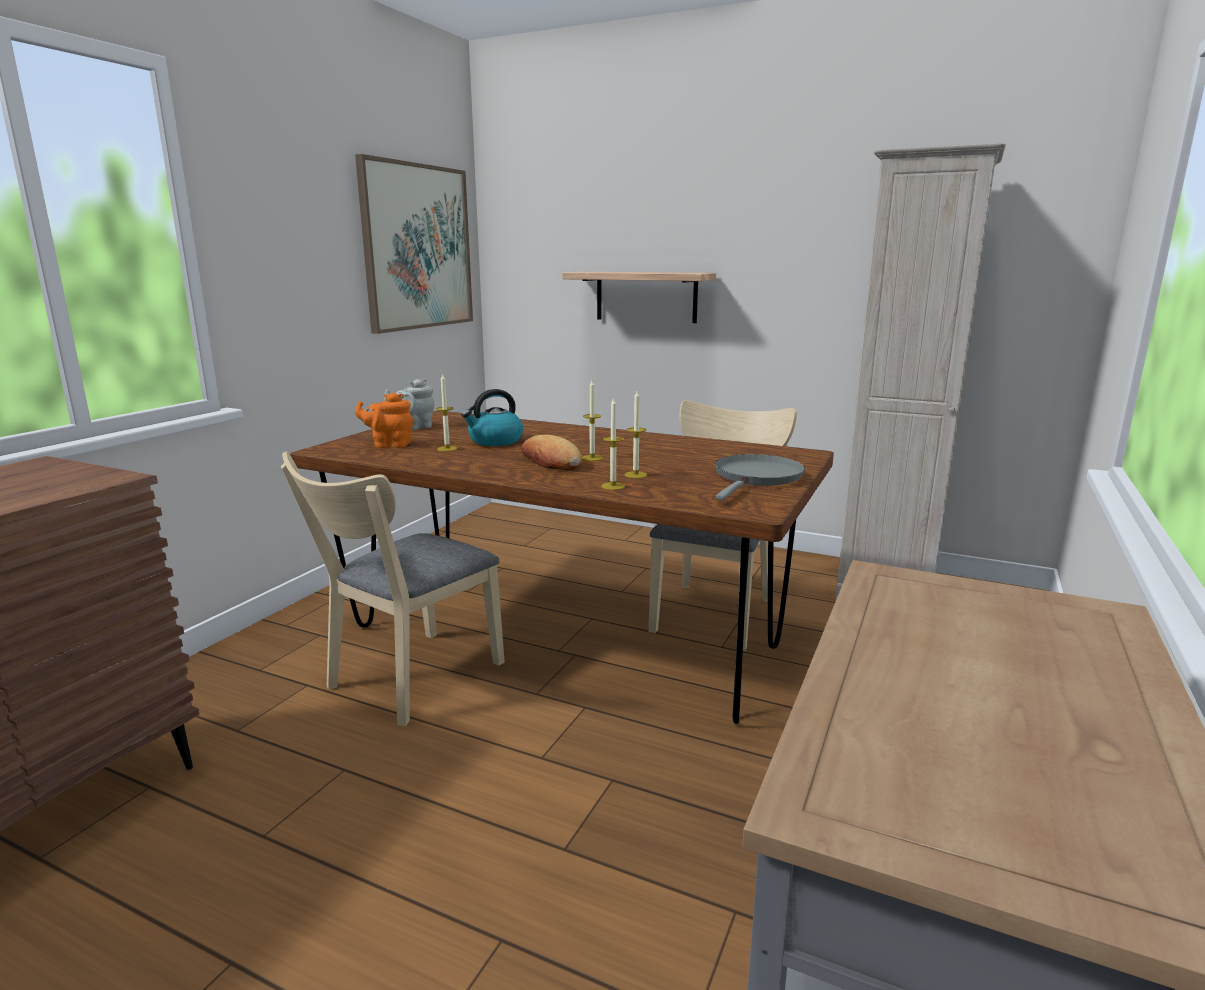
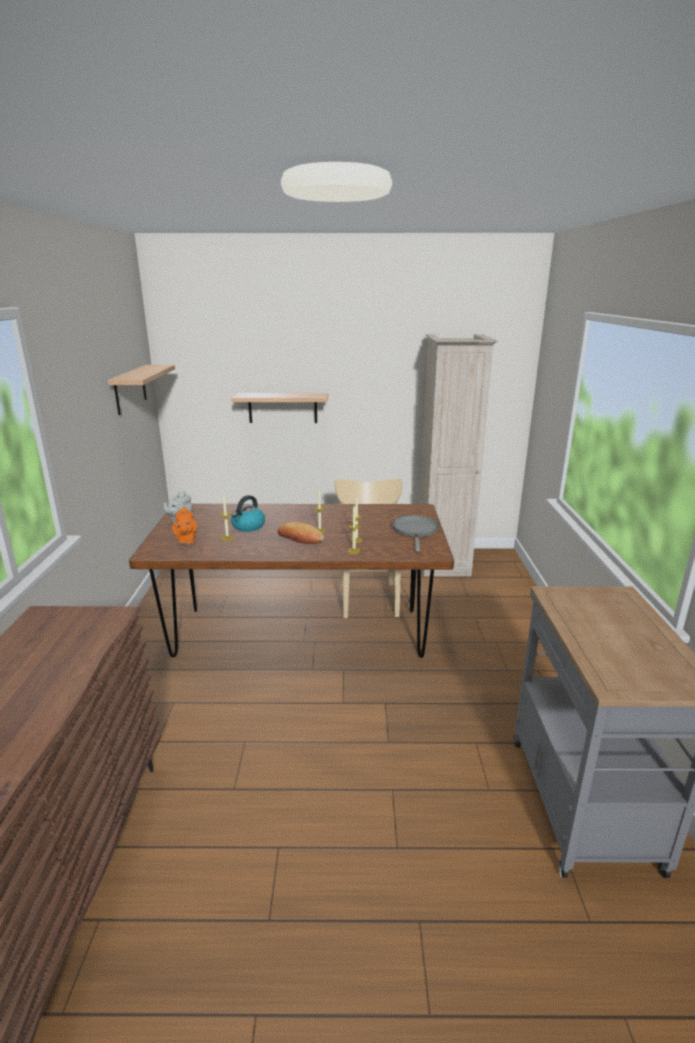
camera: 25 degrees left, 5 degrees up
(389, 445) = (186, 541): orange teapot -> orange teapot turned 75 degrees counterclockwise
(407, 680) = (233, 682): beige chair -> none
(417, 247) = (130, 389): picture -> shelf

